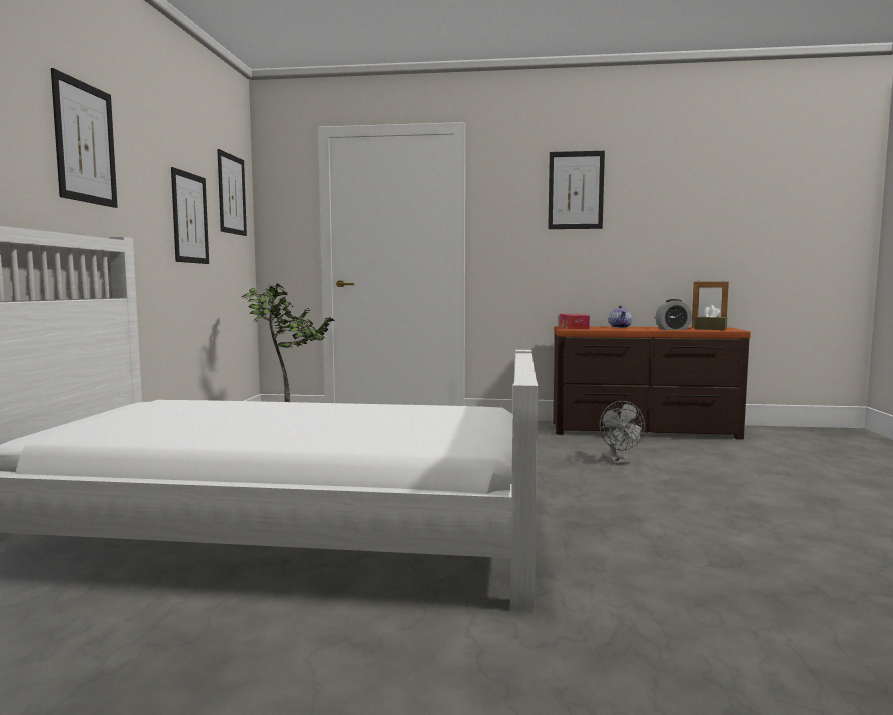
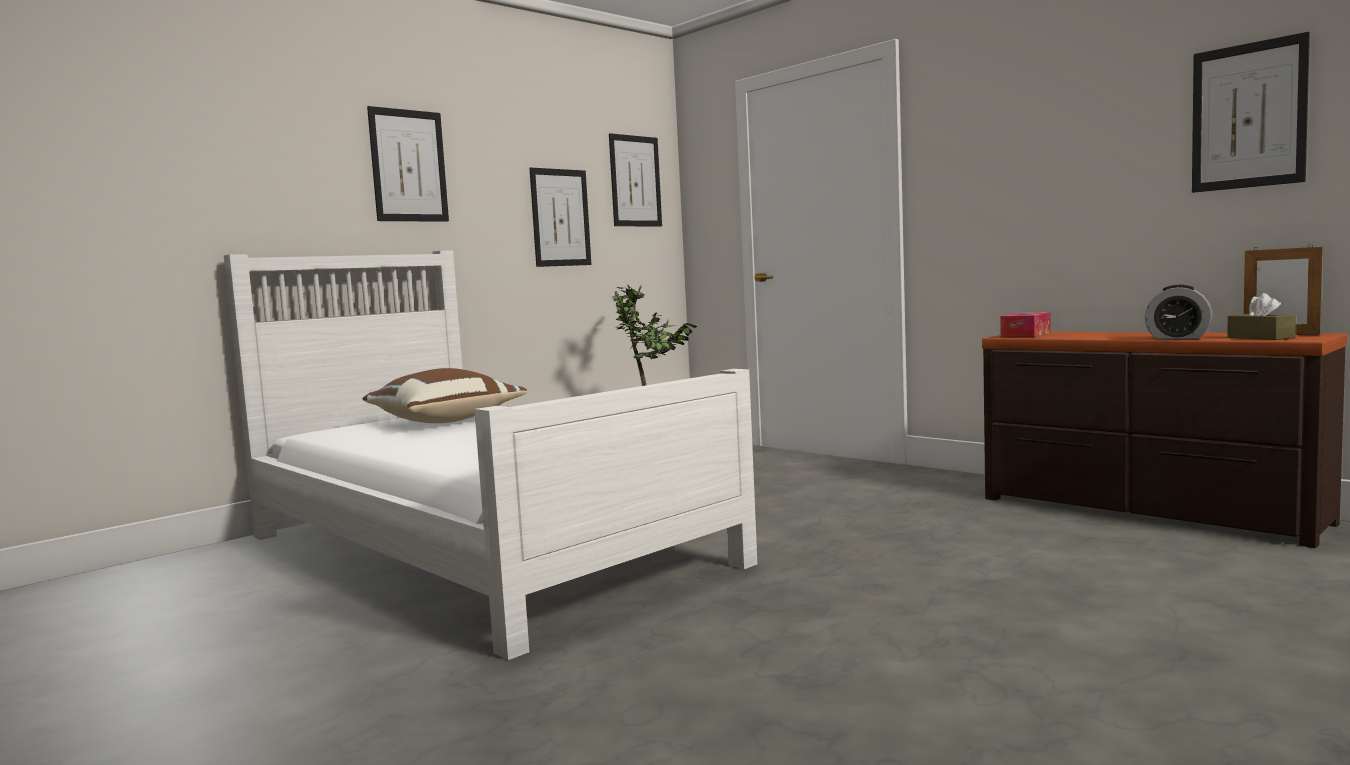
camera: 40 degrees right, 0 degrees up
(197, 410) = (445, 421): none -> brown pillow
(576, 190) = (1055, 112): picture -> picture (1248, 116)
(618, 461) = (982, 545): grey fan -> none
(620, 327) = (1112, 333): teapot -> none

